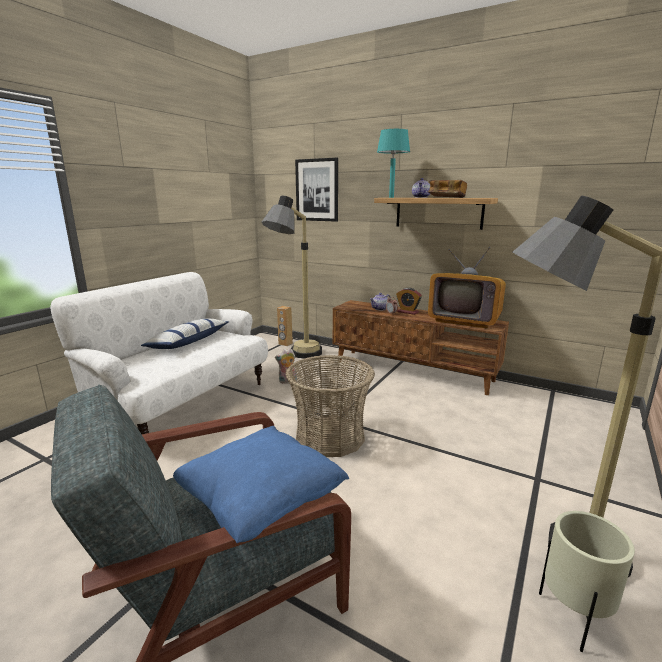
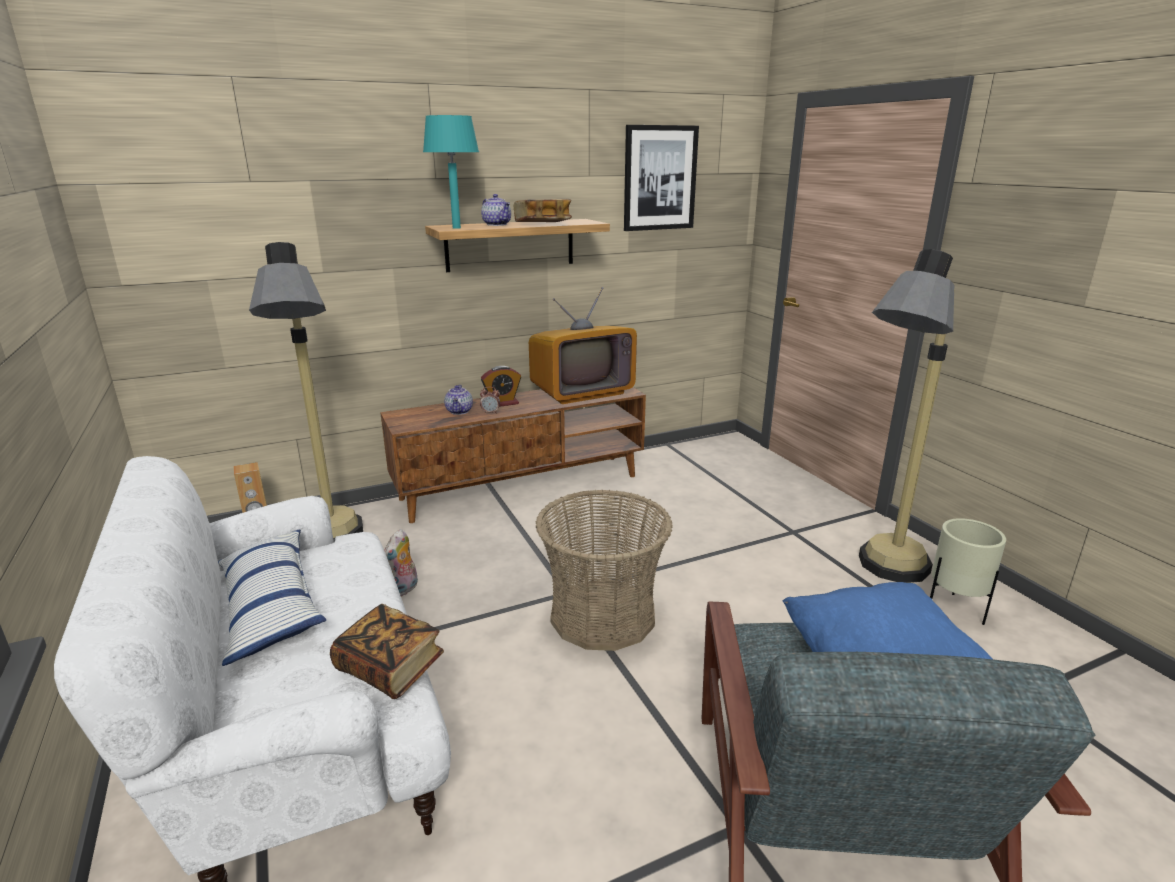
camera: 55 degrees left, 5 degrees up
(165, 371) = (390, 667): none -> book
(317, 190) = (266, 218): picture -> picture (659, 178)

